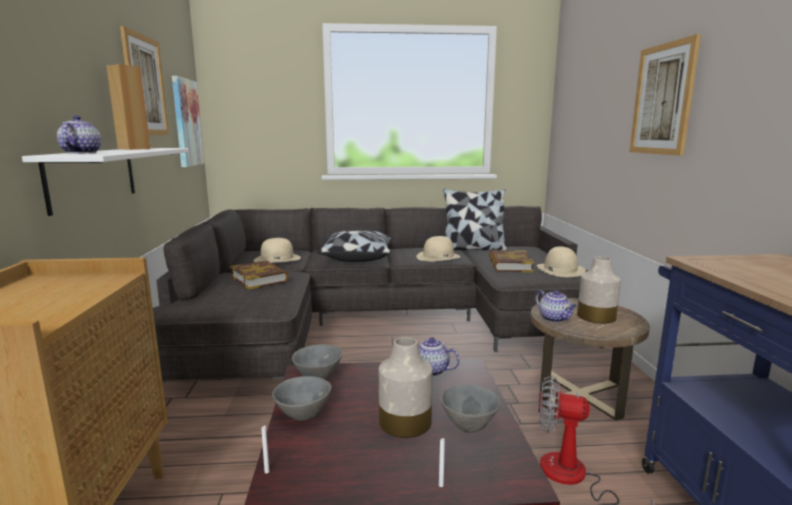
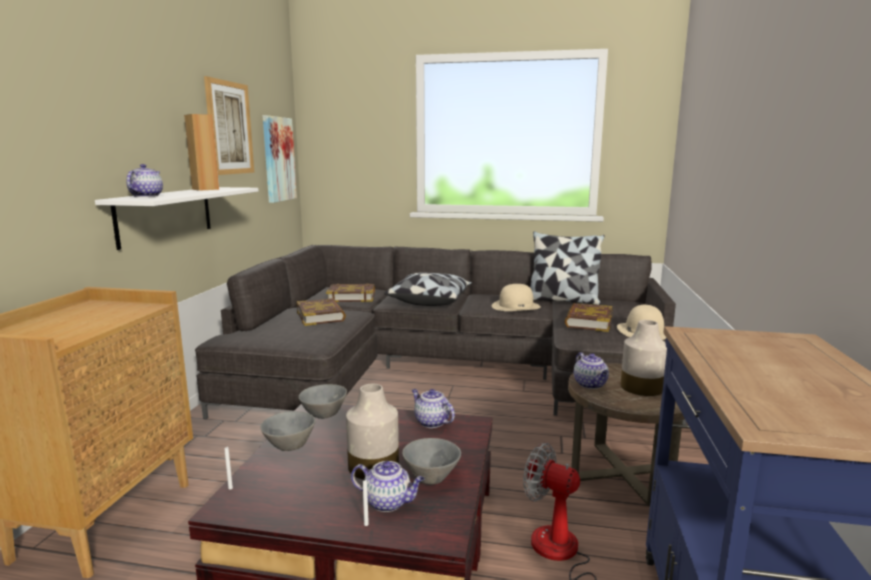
camera: 15 degrees right, 0 degrees up
(277, 259) = (351, 297): beige hat -> book
(447, 457) = (388, 502): none -> teapot
(662, 99) = (750, 141): picture -> none

